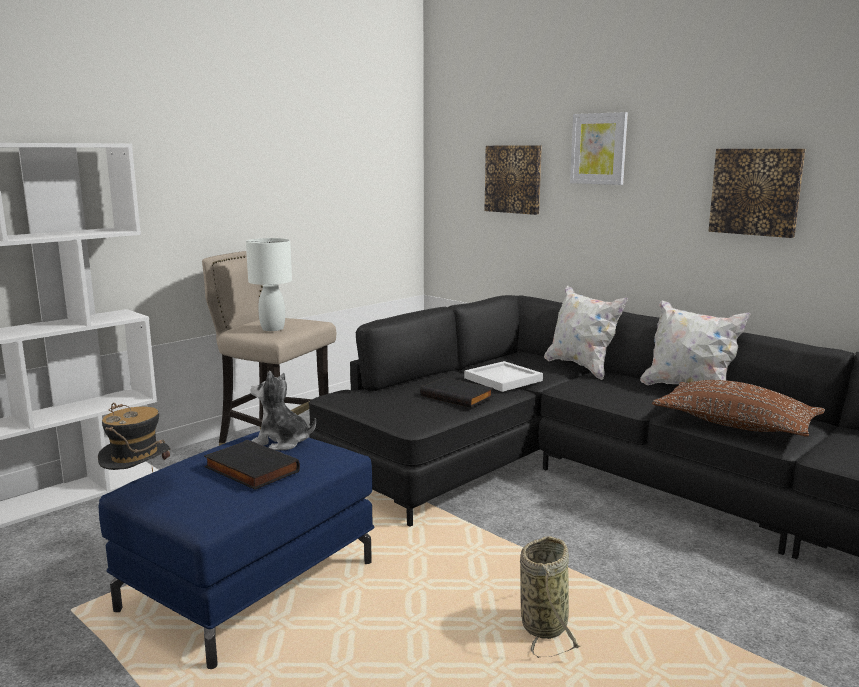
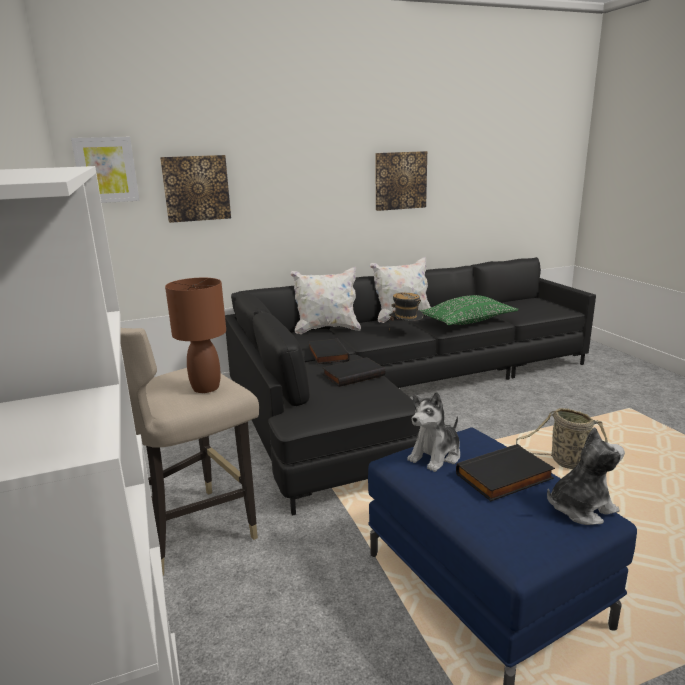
camera: 65 degrees left, 5 degrees up
(138, 487) = (525, 549): hat -> hat (405, 333)
(210, 508) = (580, 508): none -> plush toy
(273, 329) = (206, 388): white table lamp -> brown table lamp
(503, 379) = (326, 354): white tray -> black book
(599, 149) = (283, 156): picture -> picture (106, 170)
(735, 425) = (467, 321): brown pillow -> green pillow

